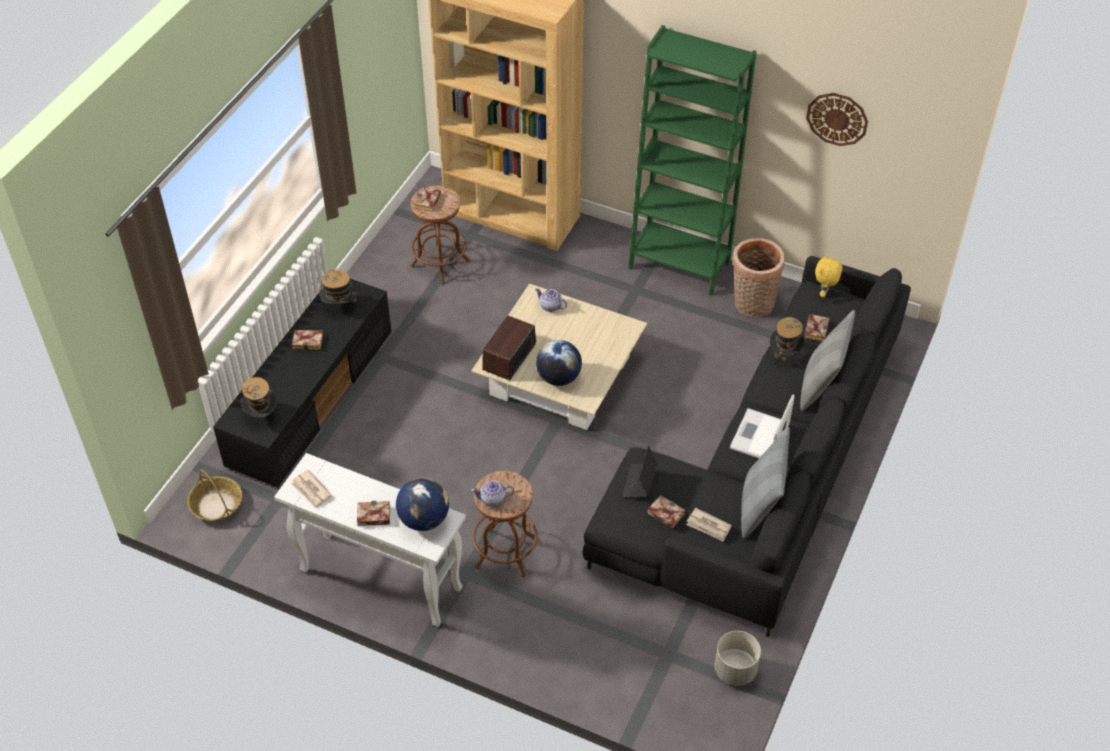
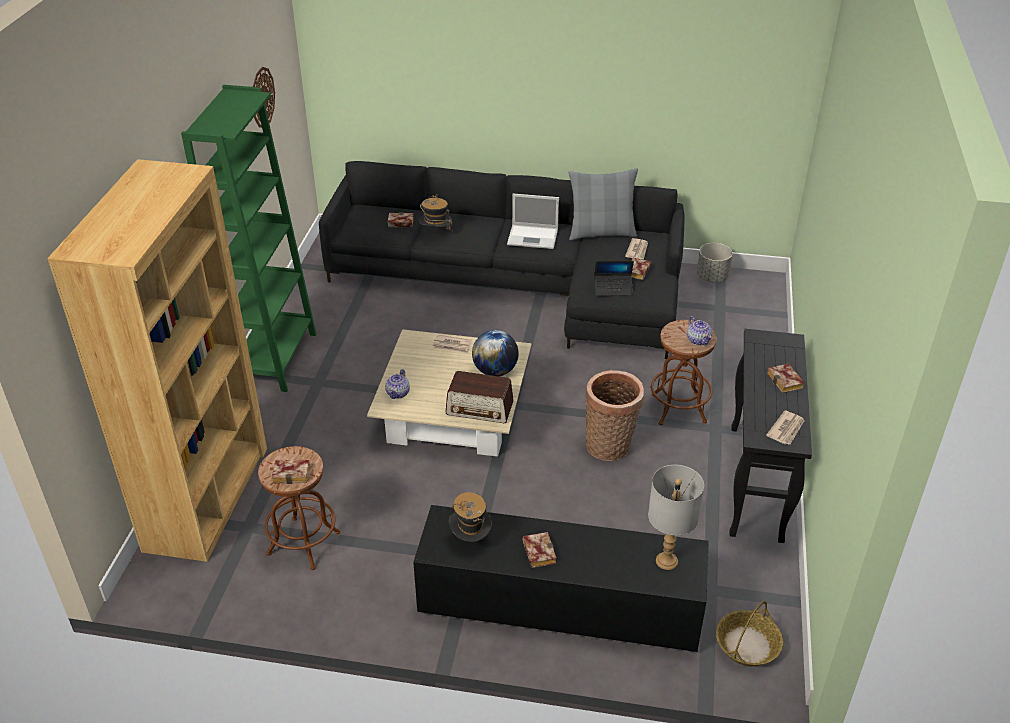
camera: 105 degrees left, 10 degrees down
(261, 415) = (667, 561): hat -> grey table lamp
(379, 579) = (756, 483): white console table -> black console table
(424, 519) = (767, 350): globe -> none
(608, 354) = (452, 345): none -> newspaper
(752, 305) = (324, 309): basket -> basket (610, 447)
(821, 384) = (462, 217): grey pillow -> none
(824, 293) = (353, 223): yellow plush toy -> none

